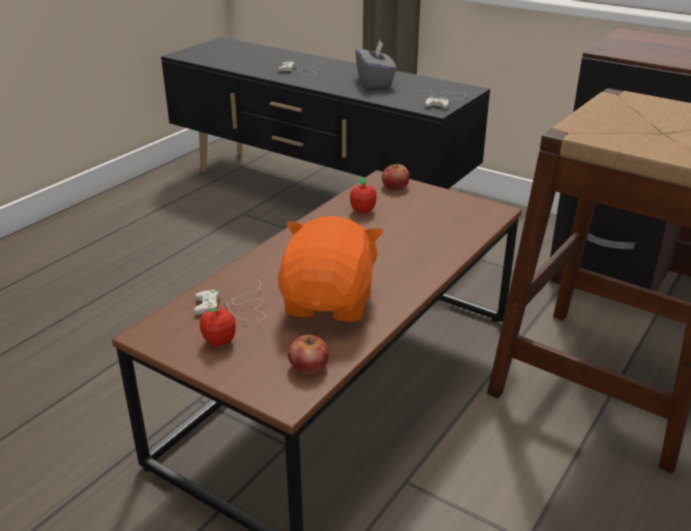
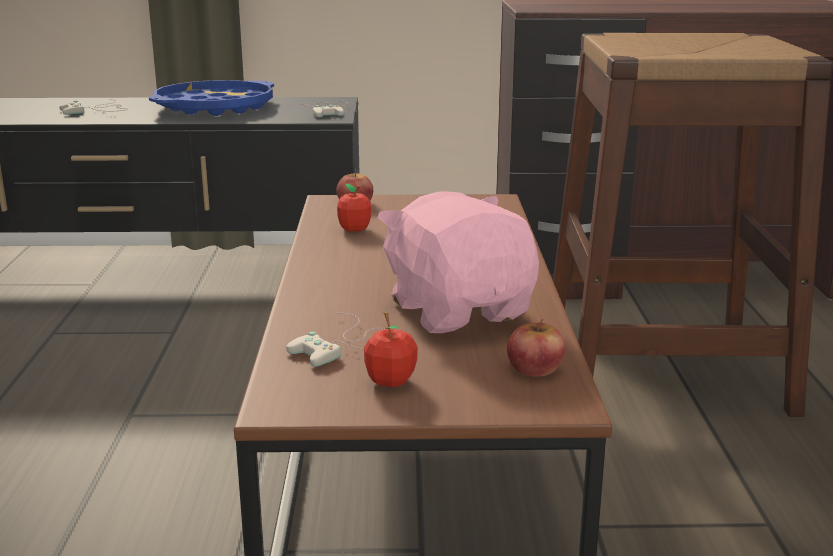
camera: 35 degrees left, 10 degrees down
(330, 303) = (459, 311): orange plush toy -> pink plush toy
(375, 82) = (214, 108): grey tissue box -> blue tray

